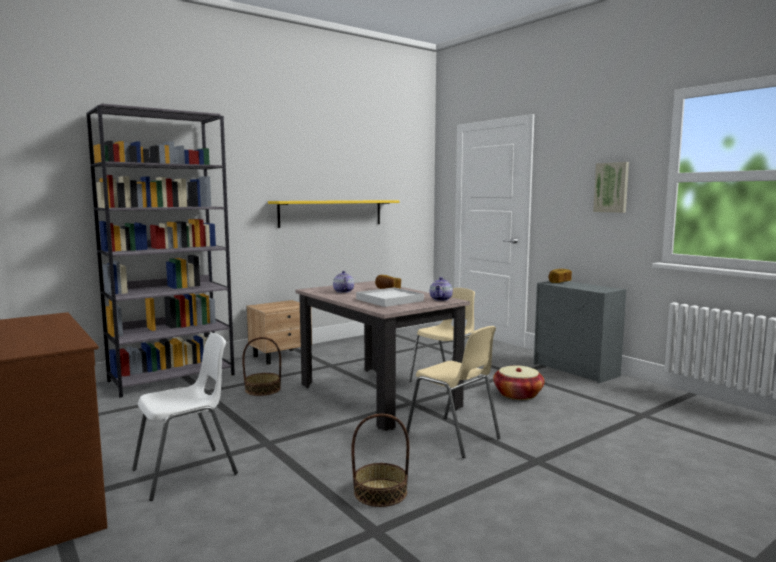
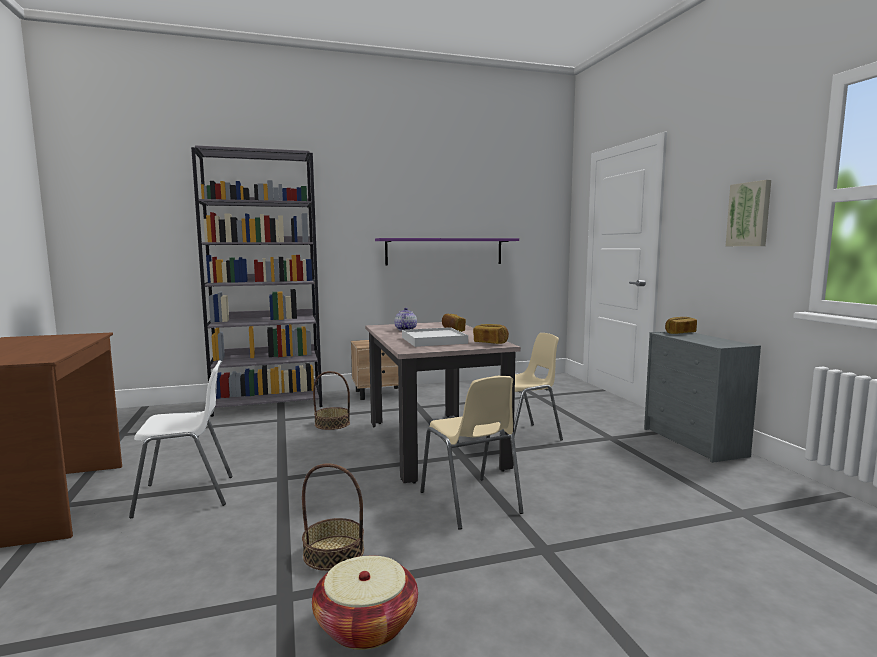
camera: 20 degrees right, 0 degrees up
(331, 213) = (444, 251): yellow shelf -> purple shelf
(441, 299) = (490, 343): teapot -> bread
(518, 394) = (592, 463): basket -> basket (366, 624)

